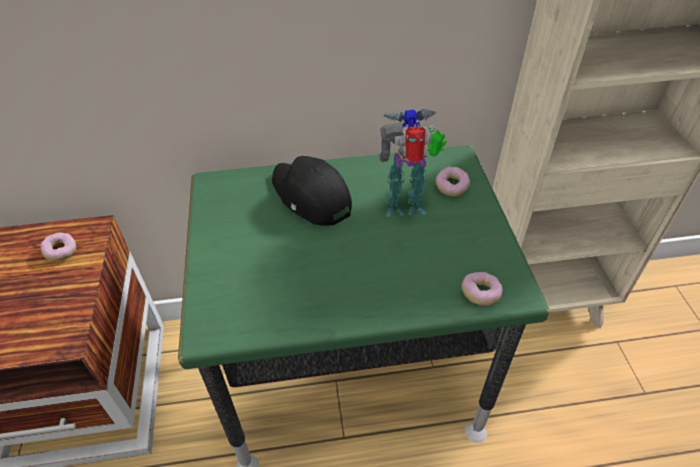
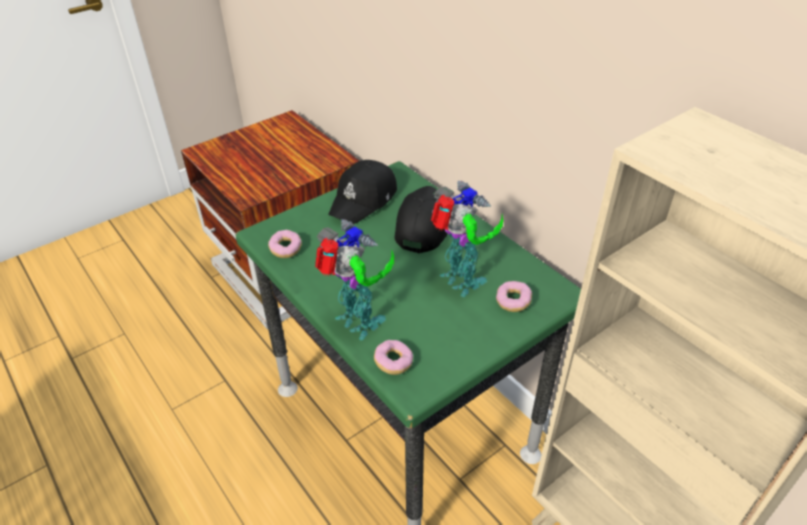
camera: 60 degrees right, 5 degrees down
(61, 252) = (312, 158): donut -> donut (286, 249)
(232, 223) = (364, 200): none -> black cap
(414, 300) = (358, 324): none -> toy robot

